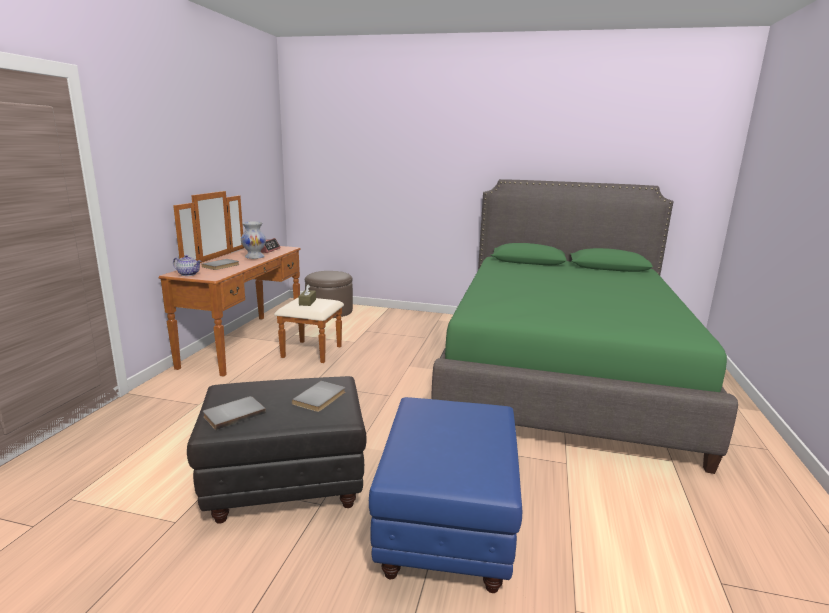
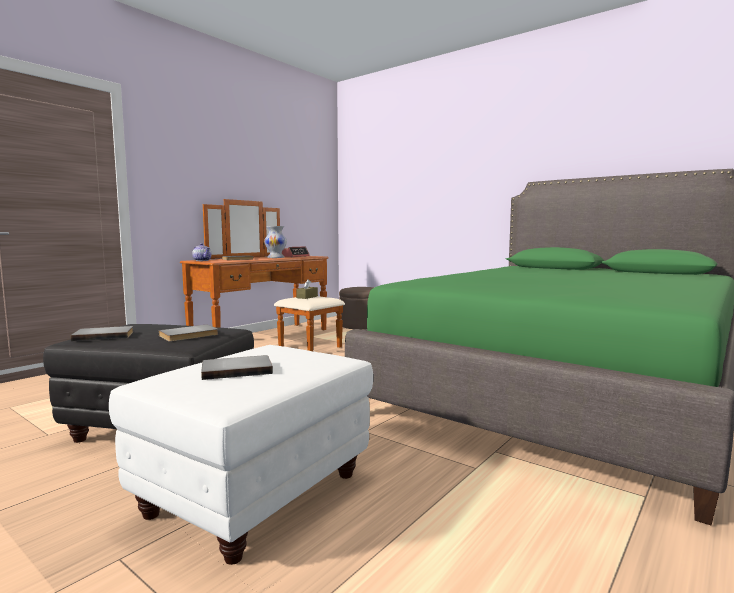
camera: 25 degrees right, 10 degrees down
(444, 442) = (236, 370): none -> grey book
(447, 529) = (257, 494): blue ottoman -> white ottoman

